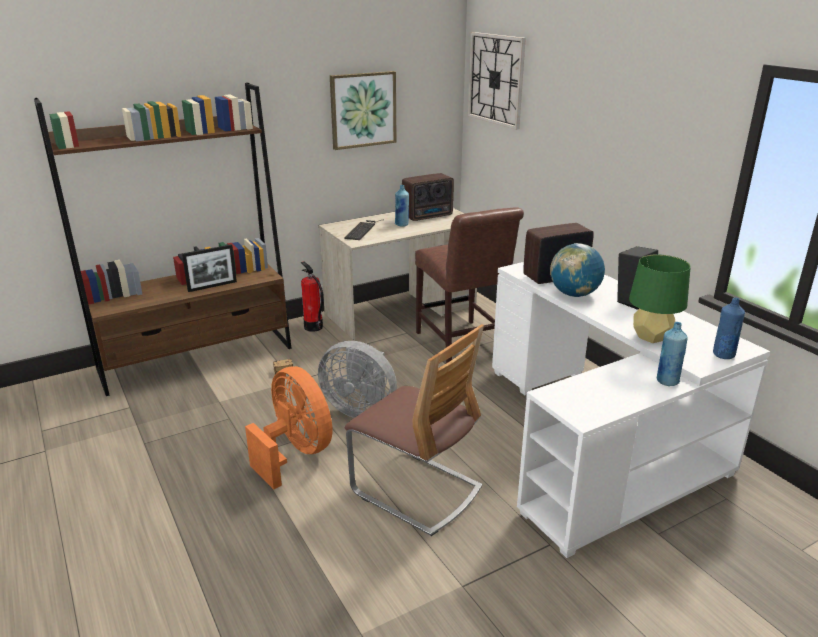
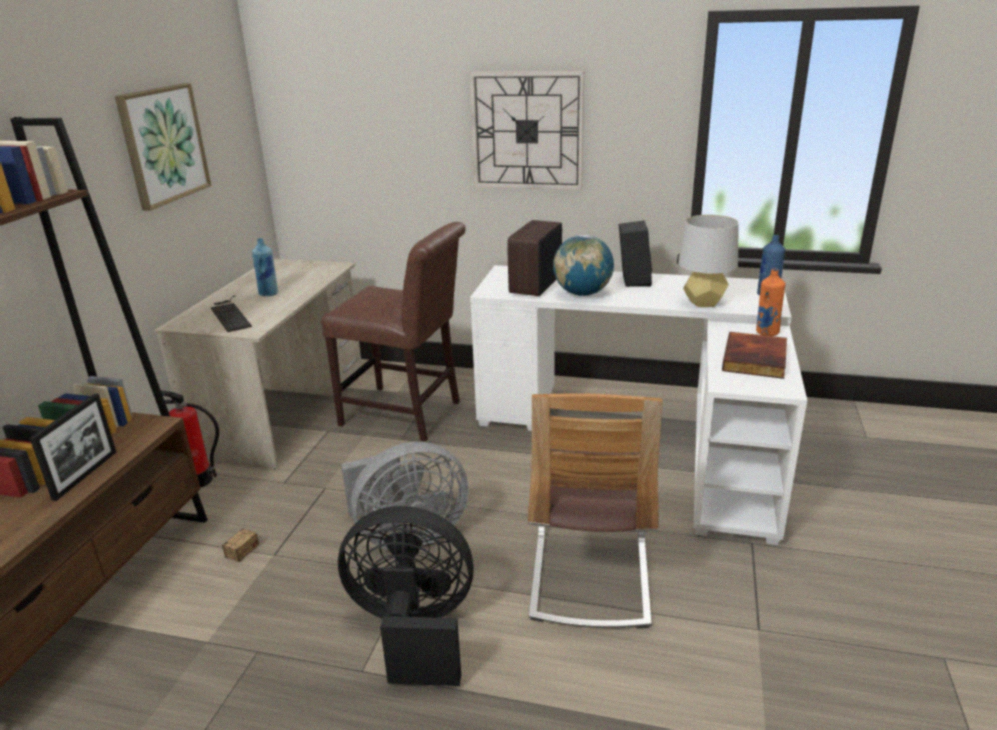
camera: 45 degrees left, 0 degrees up
(295, 453) = (413, 630): orange fan -> black fan
(416, 490) = (590, 576): chair -> chair turned 105 degrees clockwise
(428, 216) = (282, 275): radio -> none
(496, 79) = (317, 80): wall clock -> wall clock (527, 131)
(610, 392) = (756, 359): none -> book
(651, 337) = (704, 303): green table lamp -> grey table lamp
(667, 381) = (766, 332): blue bottle -> orange bottle

